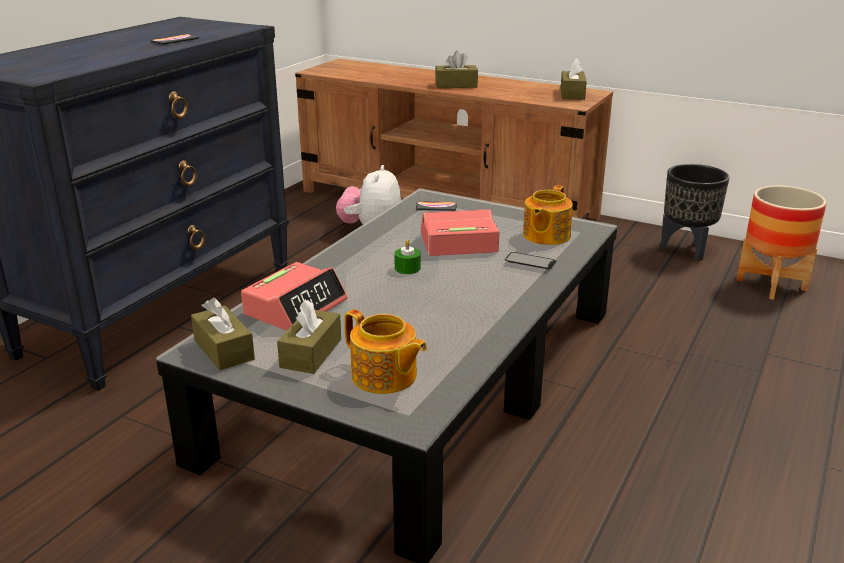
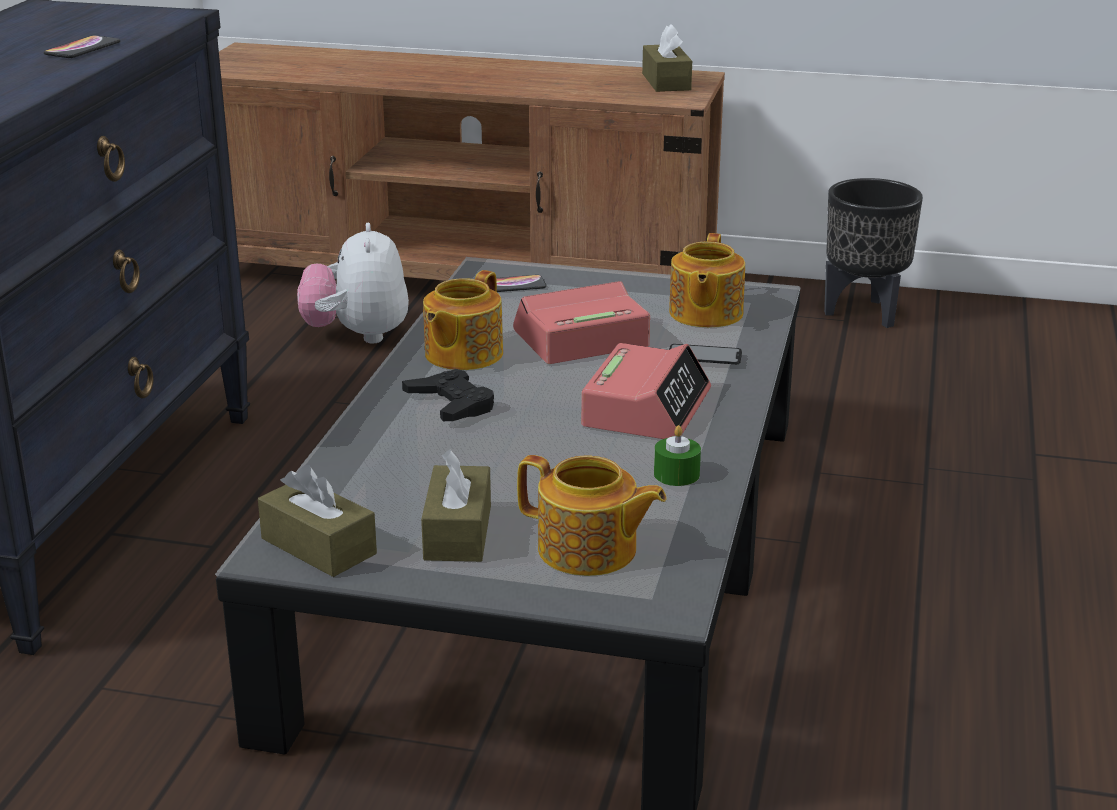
camera: 15 degrees left, 0 degrees up
(295, 307) = (389, 468): alarm clock -> alarm clock (646, 408)
(356, 273) = (451, 404): none -> black game controller
(381, 244) = (462, 354): none -> teapot
(407, 268) = (525, 387): green candle -> green candle (676, 474)
(456, 85) = (472, 79): brown tissue box -> none
(771, 284) = (1004, 352): planter -> none

